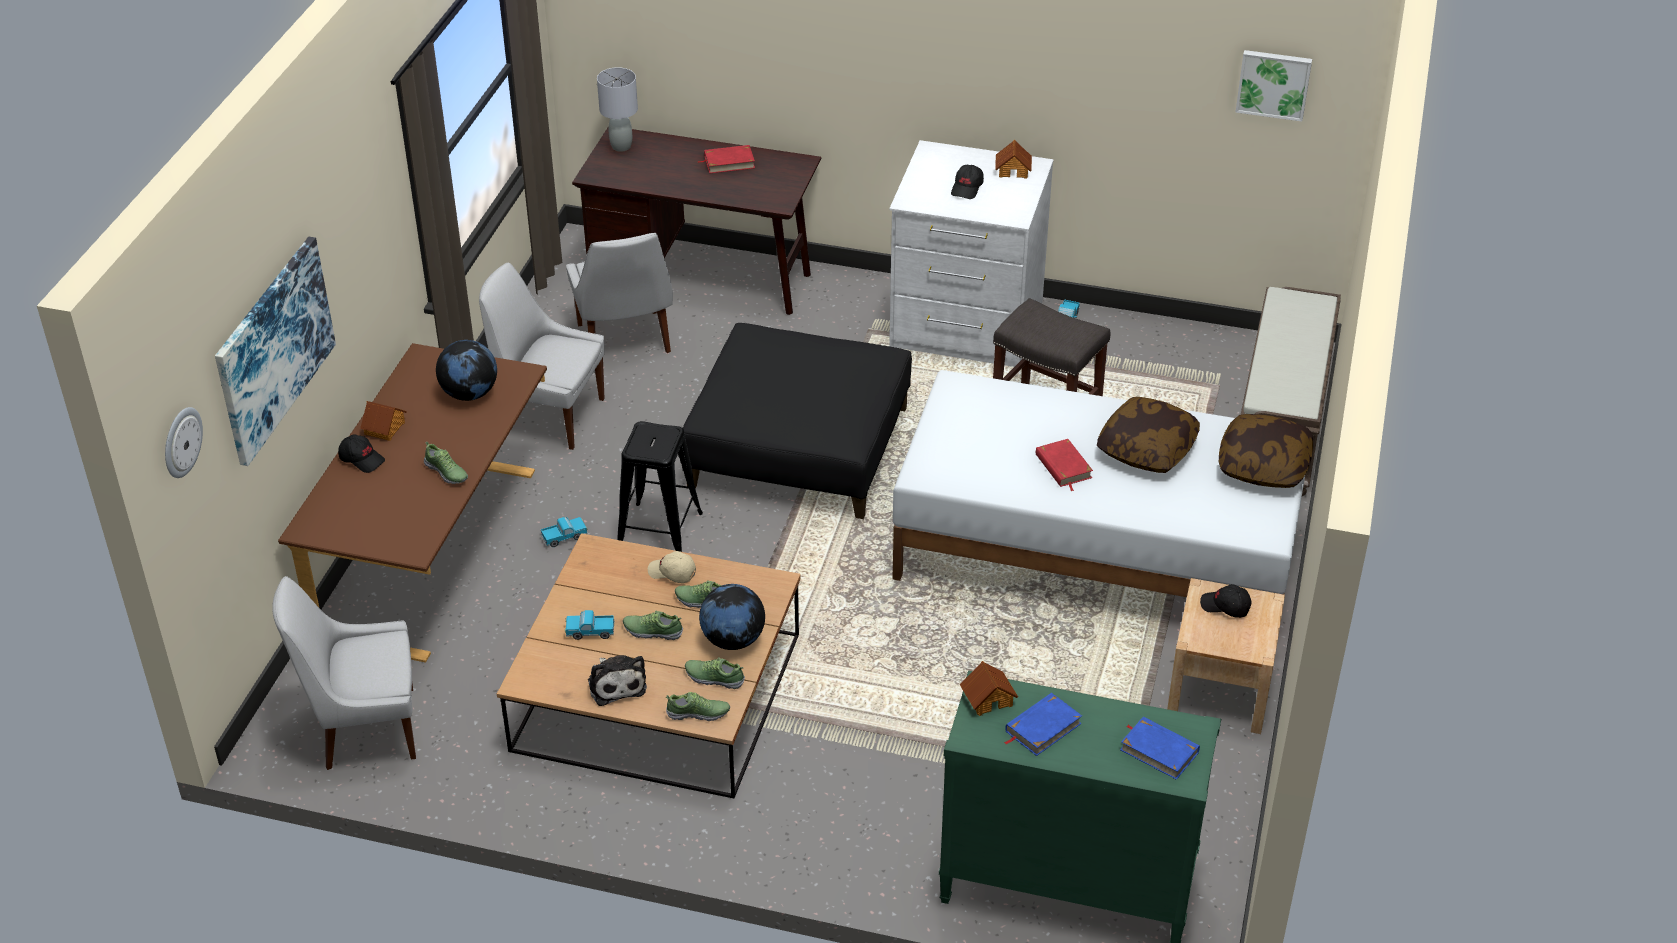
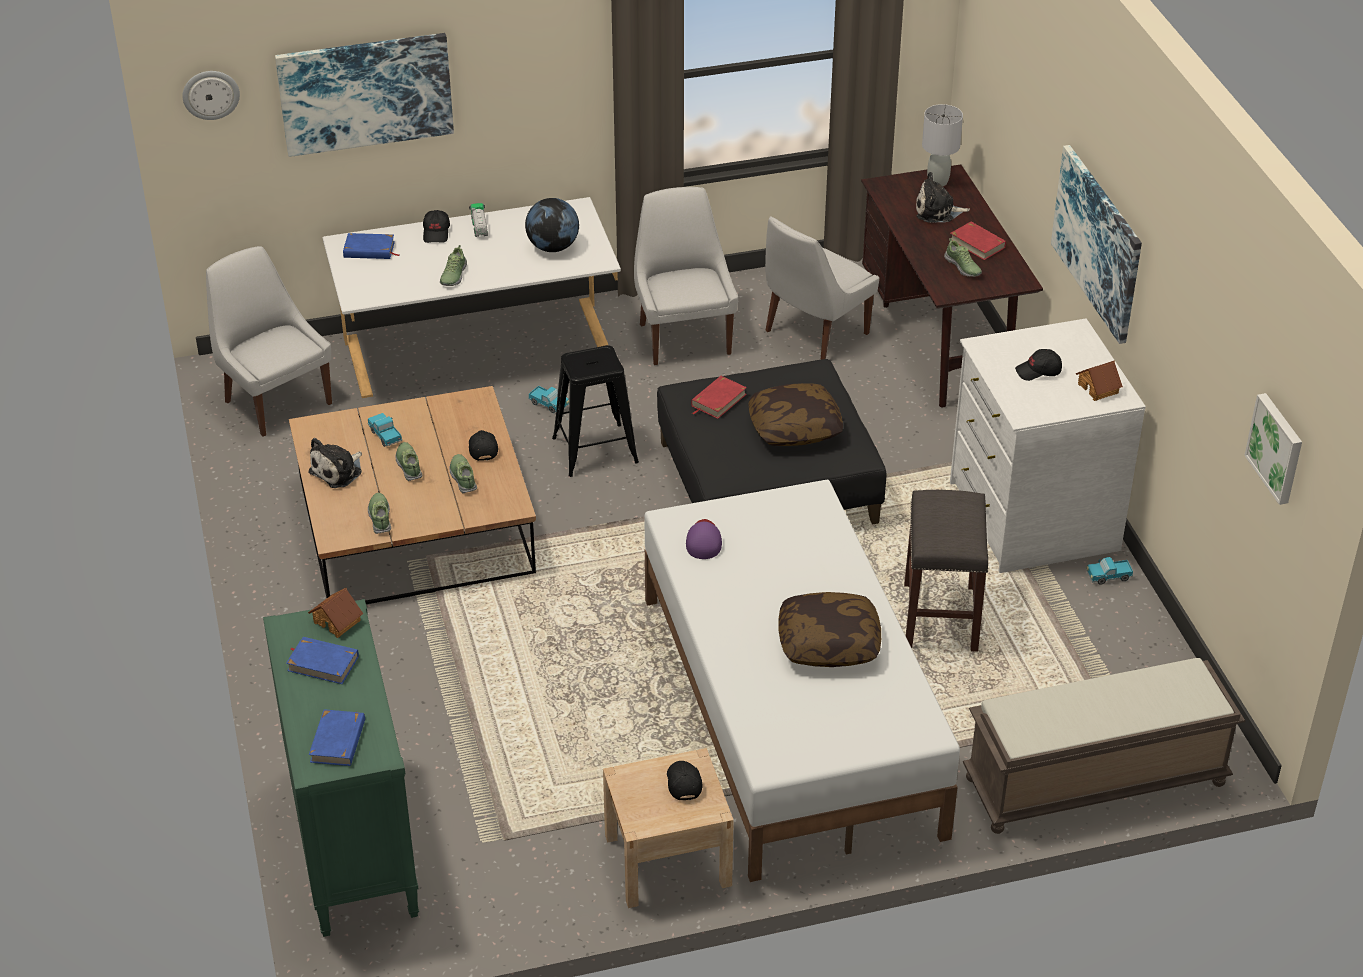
camera: 60 degrees right, 0 degrees up
(340, 514) = (369, 250): none -> blue book
(385, 428) = (479, 227): toy house -> toy truck
(435, 554) = (478, 352): brown desk -> white desk
(663, 163) = (937, 211): none -> plush toy
(672, 573) = (482, 449): beige cap -> black cap
(698, 713) = (335, 525): shoe -> shoe (963, 267)
(733, 640) = (430, 510): globe -> none
(910, 68) = (1098, 242): none -> picture
(965, 467) = (703, 541): none -> purple cap
(1063, 467) = (756, 599): red book -> red book (718, 400)
(1263, 465) = (873, 729): pillow -> pillow (794, 428)

